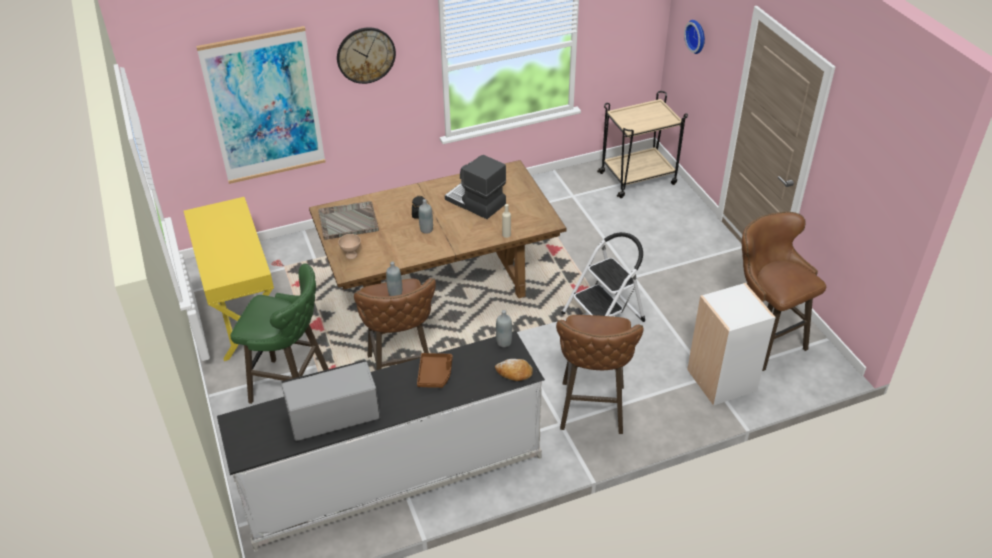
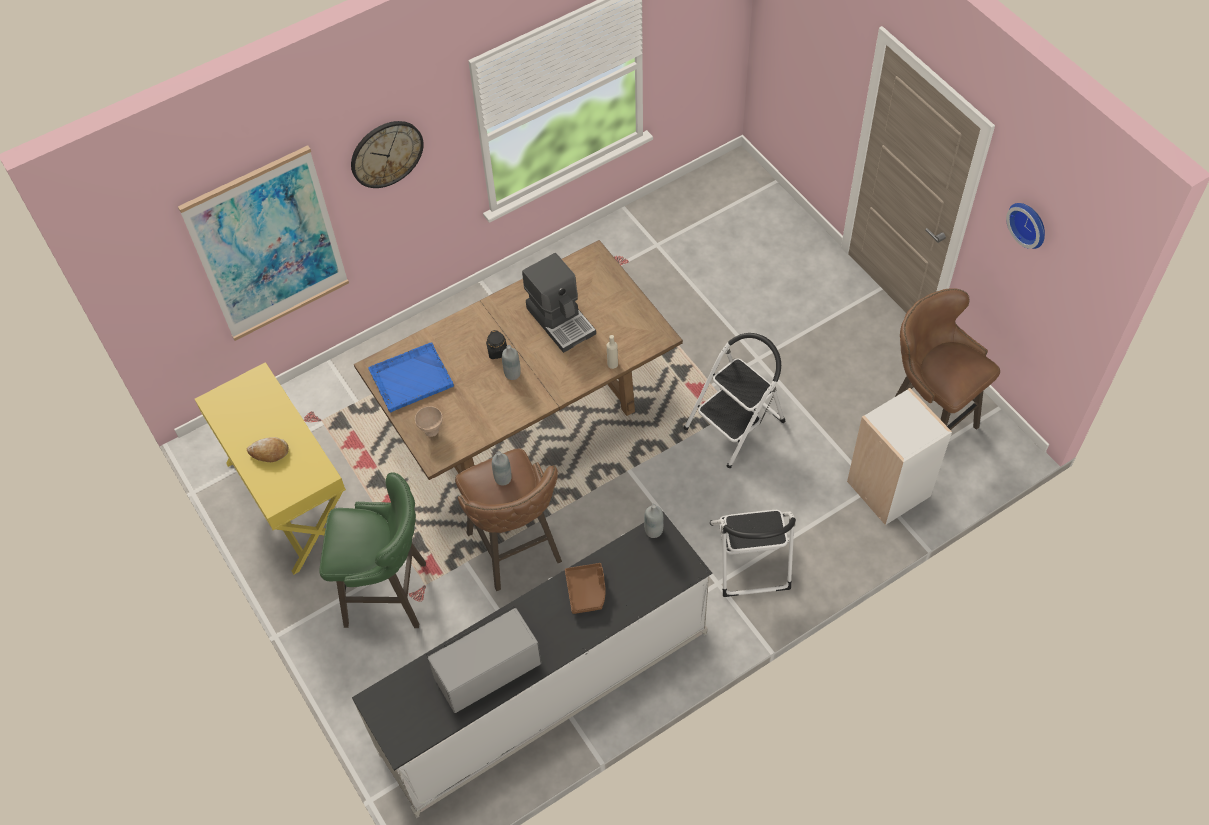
camera: 10 degrees left, 15 degrees up
(347, 221) = (410, 378): grey tray -> blue tray
(475, 202) = (561, 320): coffee machine -> coffee machine turned 150 degrees counterclockwise
(514, 373) = (676, 571): bread -> bread (269, 452)
(592, 410) = (750, 558): brown stool -> step ladder
(638, 178) = (733, 202): beige cart -> none
(697, 36) = (797, 37): wall clock -> wall clock (1029, 223)

